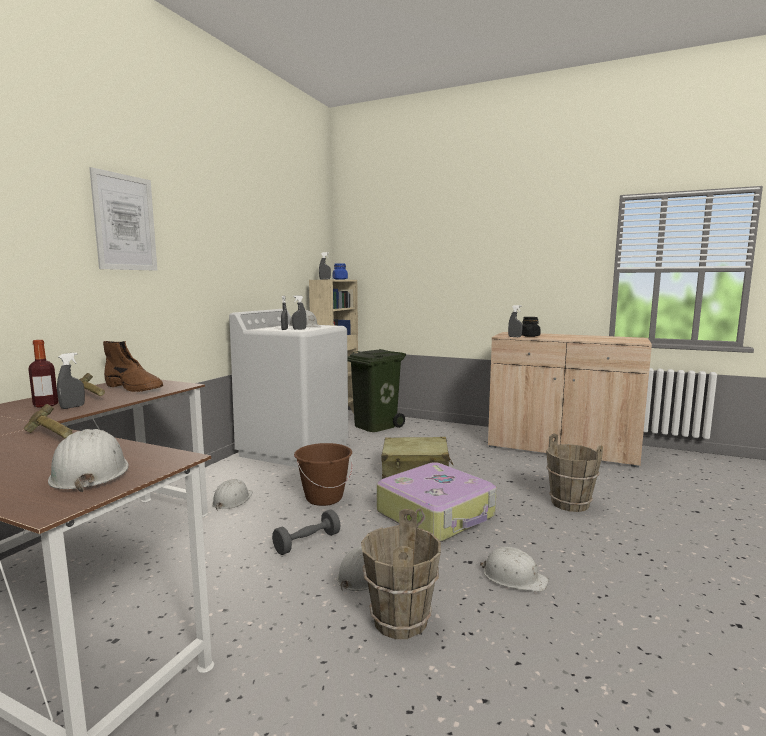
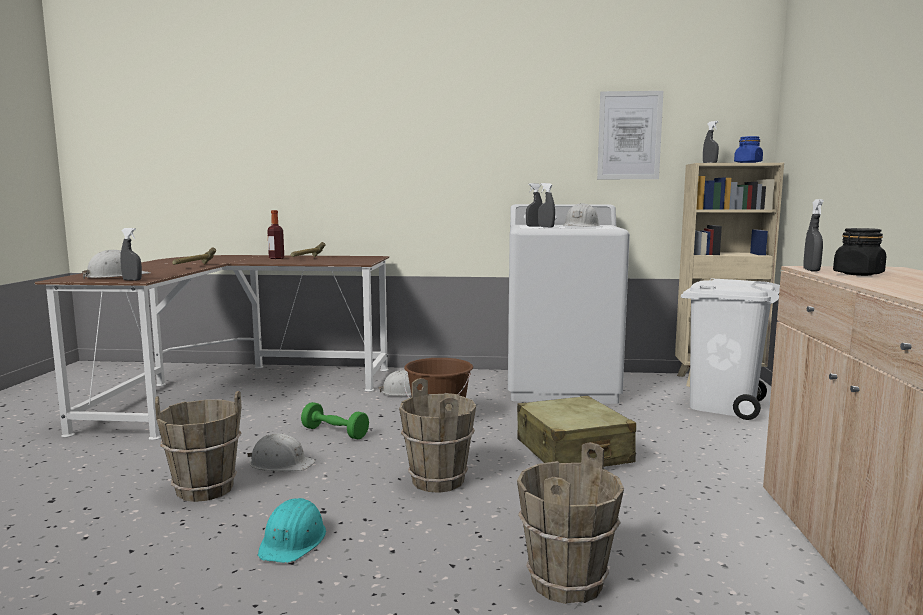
camera: 70 degrees right, 0 degrees up
(72, 407) = (273, 260): grey spray bottle -> grey spray bottle (132, 280)
(125, 222) = (394, 115): picture -> picture (629, 135)
(134, 388) = (342, 259): brown boot -> none
(307, 543) = (335, 432): grey dumbbell -> green dumbbell
(375, 425) = (723, 405): green trash can -> white trash can
(437, 514) = (438, 480): suitcase -> brown bucket
(513, 577) = (293, 540): white hard hat -> turquoise hard hat

